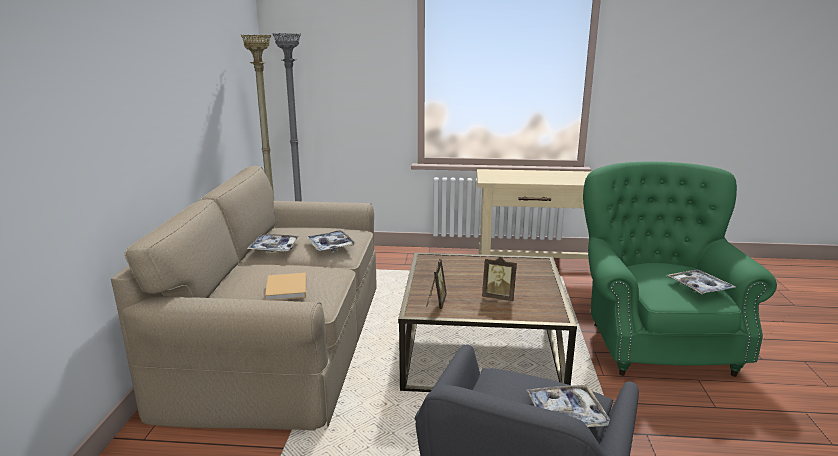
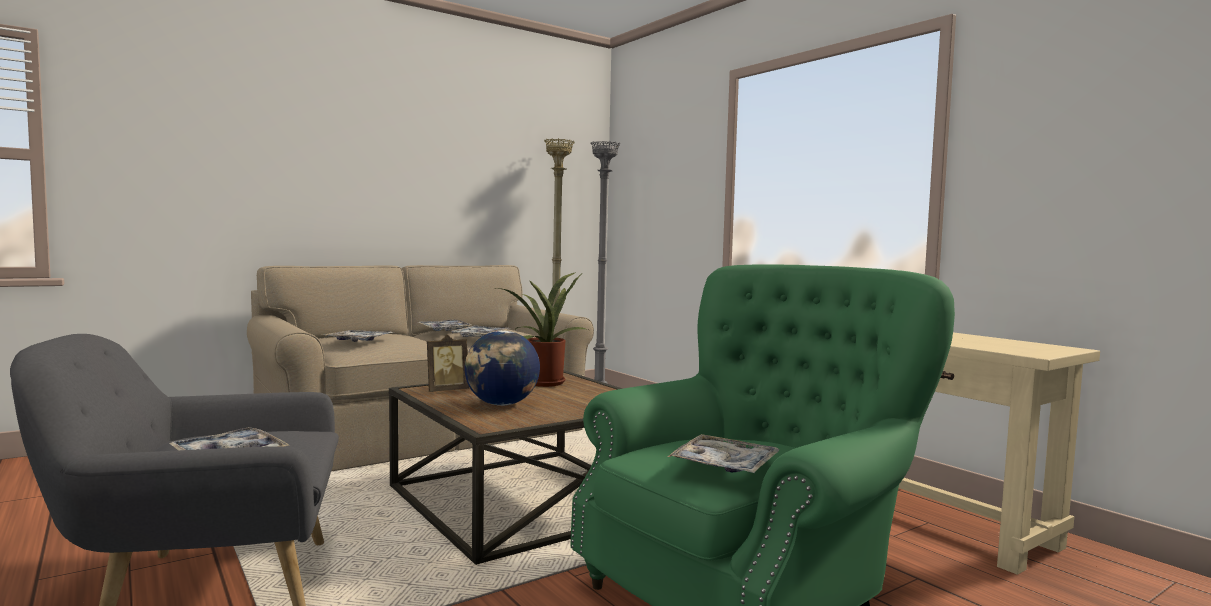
camera: 50 degrees right, 15 degrees down
(286, 289) = (358, 341): beige book -> tray
(447, 268) = (543, 382): none -> potted plant
(499, 297) = (502, 404): picture frame -> globe

